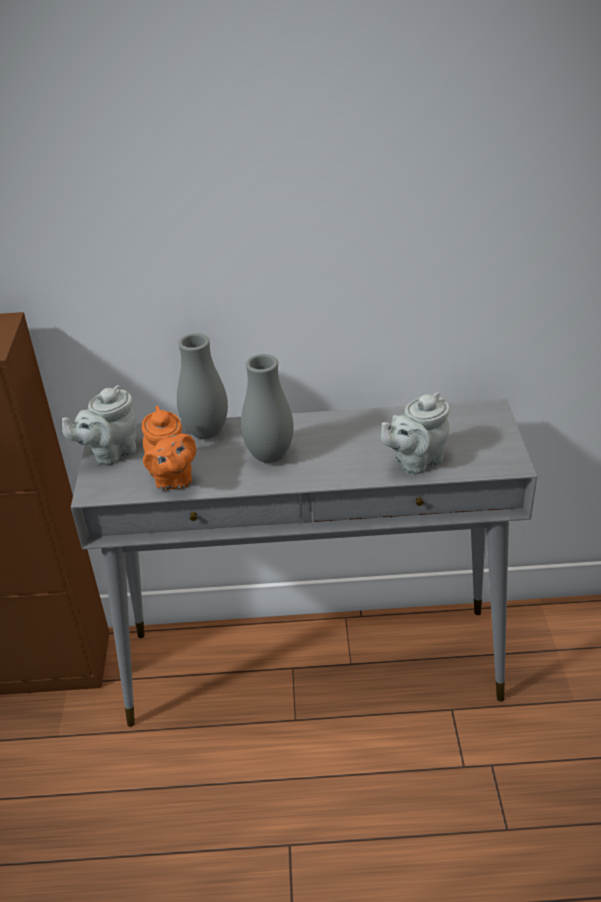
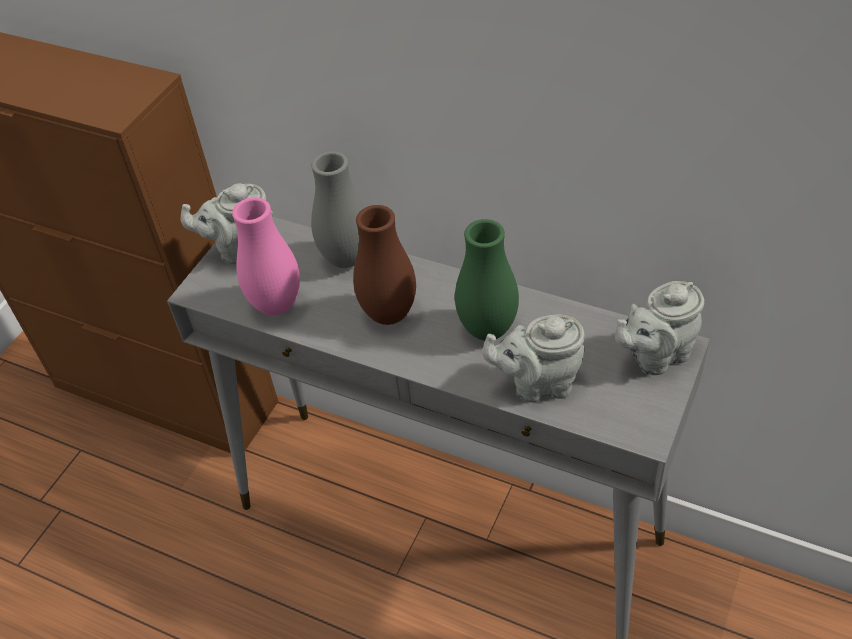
camera: 30 degrees right, 10 degrees up
(172, 479) = (276, 305): orange teapot -> pink vase
(269, 456) = (389, 314): grey vase -> brown vase
(352, 441) = (487, 329): none -> green vase
(480, 419) = (655, 355): none -> grey teapot

